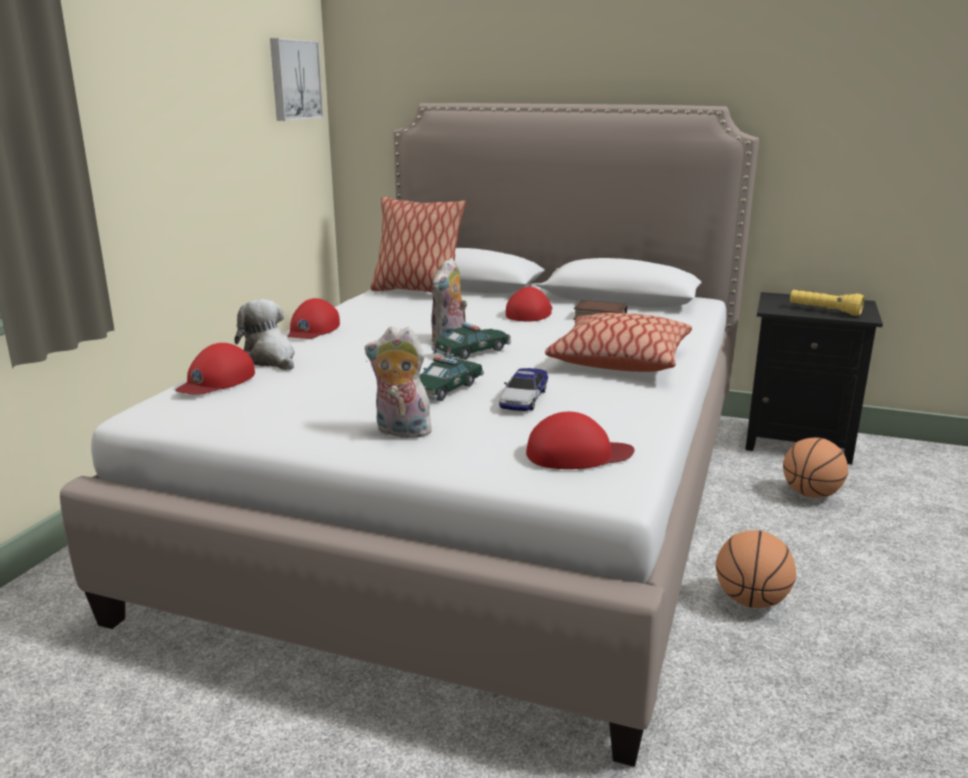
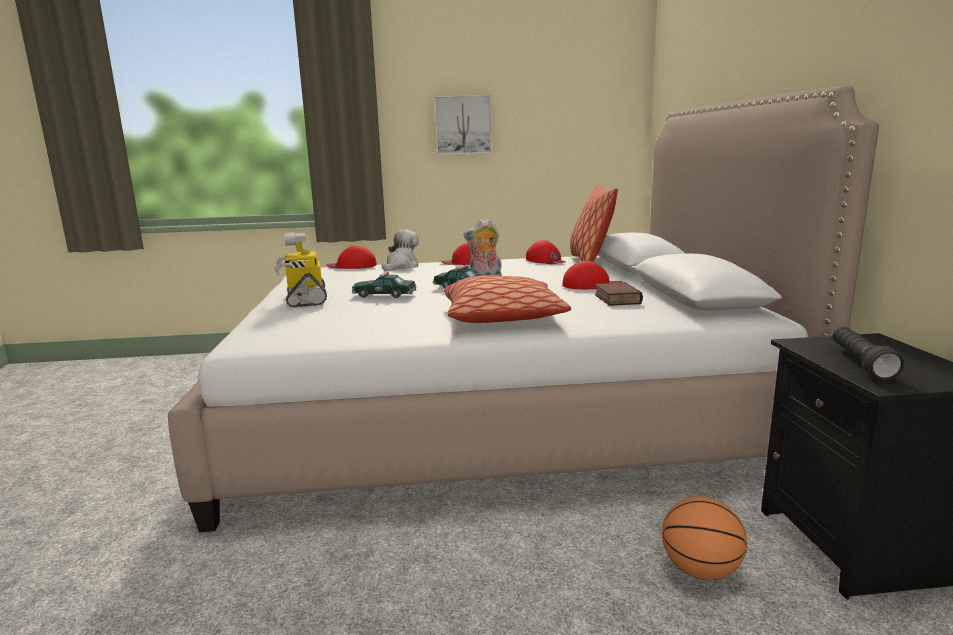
camera: 65 degrees right, 5 degrees down
(294, 80) = (604, 101): picture -> picture (463, 125)
(400, 432) = (305, 299): plush toy -> toy robot
(524, 398) = (384, 309): toy car -> none
(577, 454) = (288, 331): red cap -> red cap (546, 260)
(751, 601) = (429, 555): basketball -> none
(824, 311) = (860, 364): yellow flashlight -> black flashlight

